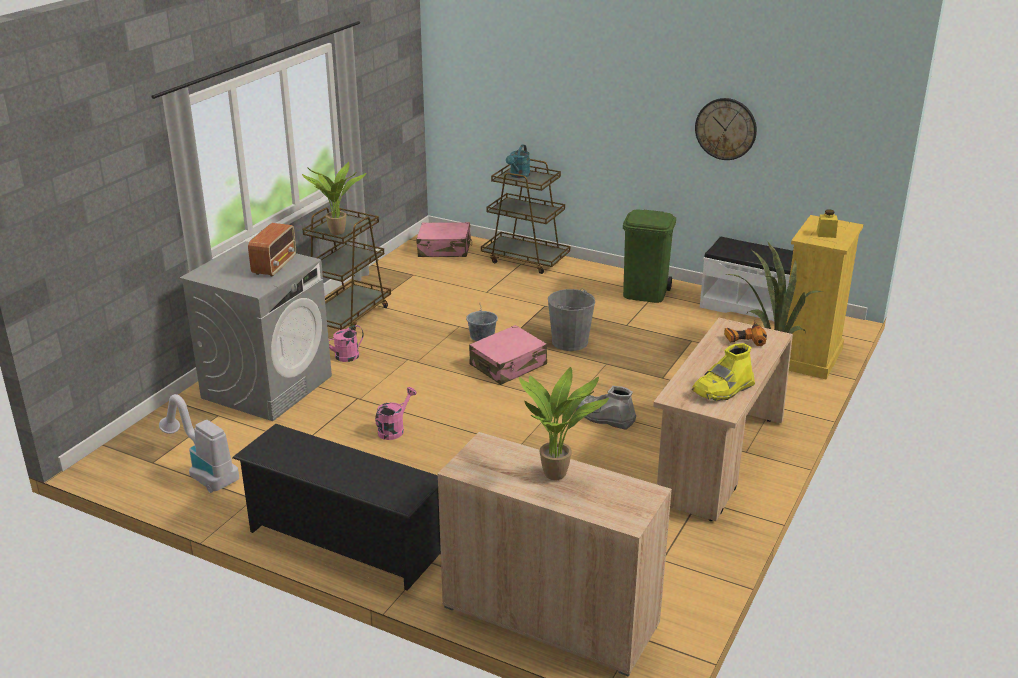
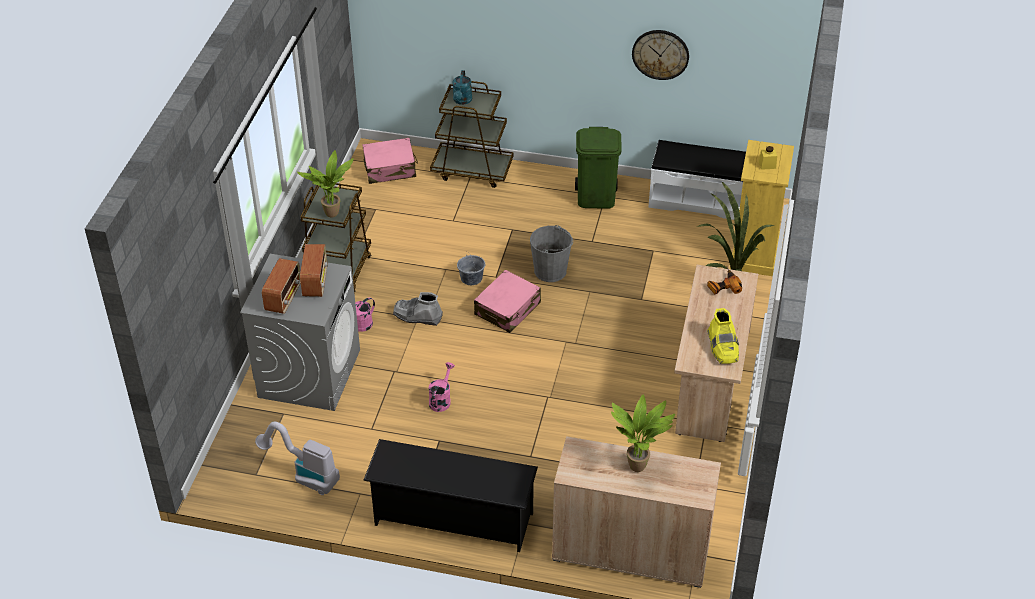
camera: 15 degrees left, 15 degrees up
(233, 272) = (284, 297): none -> radio
(605, 418) = (608, 353): grey boot -> grey boot (417, 316)
(723, 390) = (722, 347): yellow boot -> yellow boot turned 45 degrees counterclockwise

